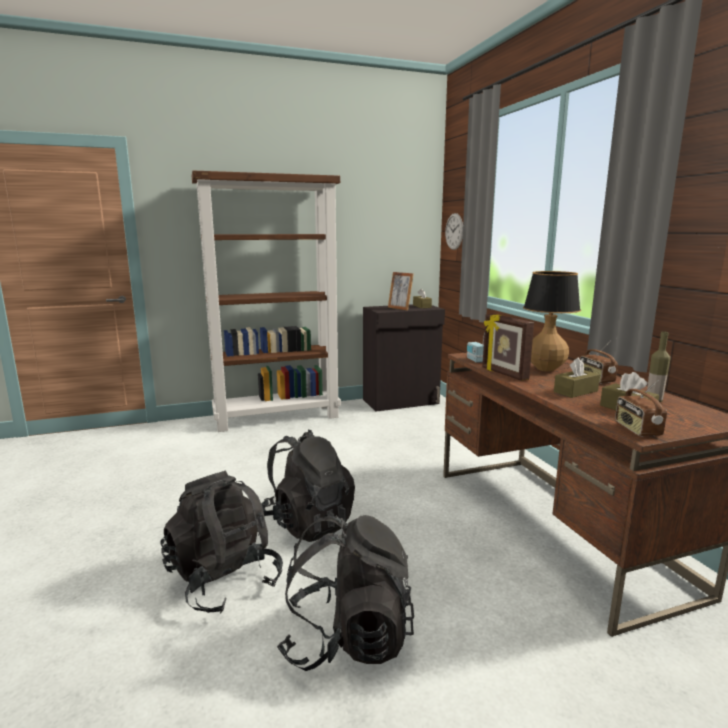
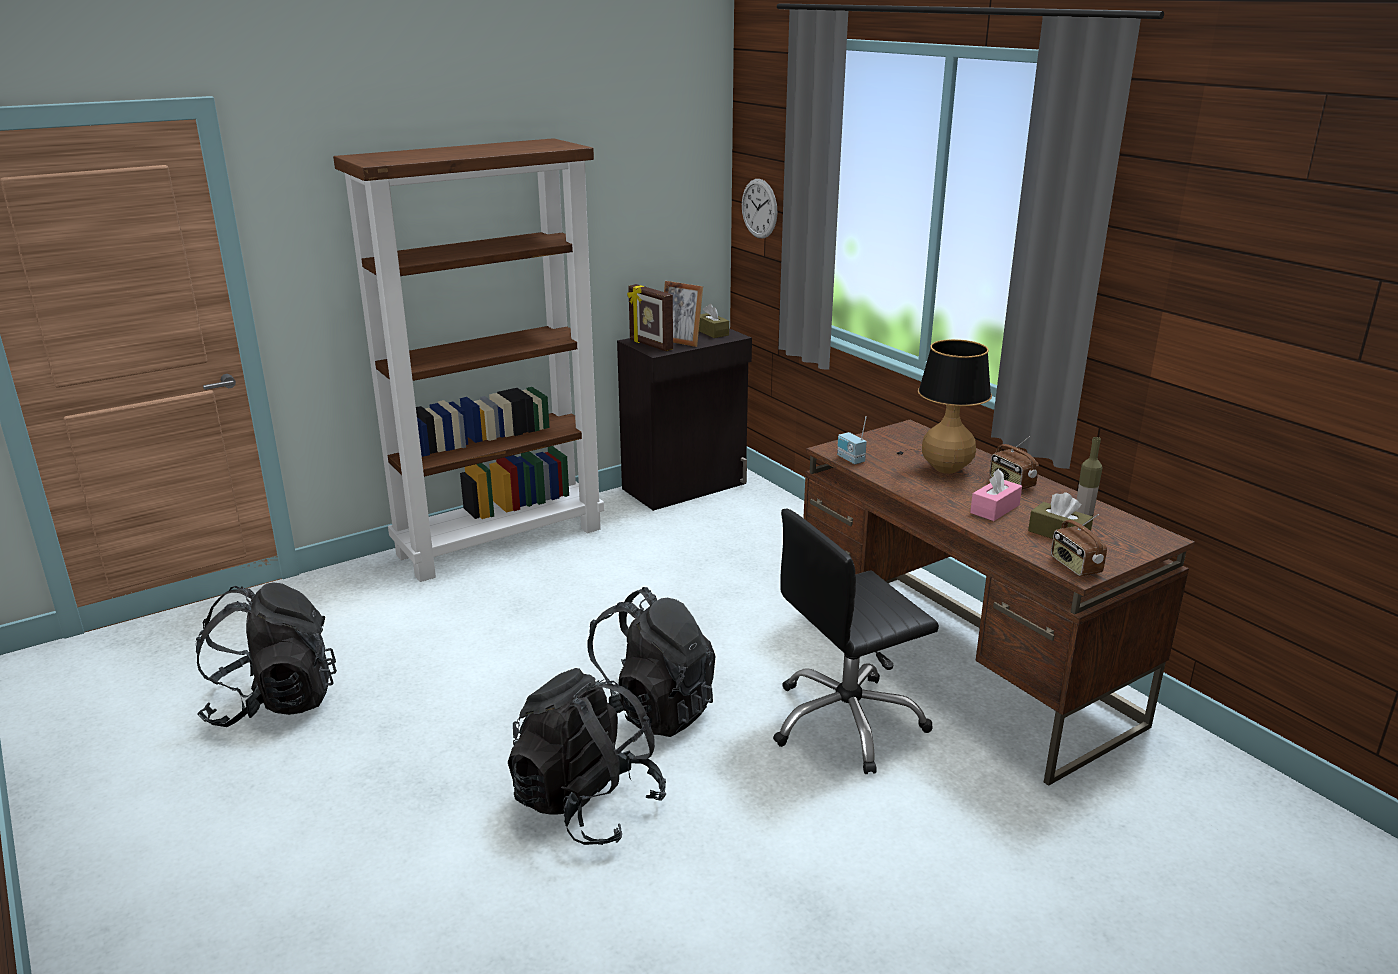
camera: 15 degrees left, 10 degrees up
(347, 638) = (774, 841): black backpack -> black backpack (273, 702)
(448, 553) = (847, 722): none -> black office chair
(503, 374) = (898, 485): picture frame -> picture frame (650, 345)
(575, 391) = (995, 509): brown tissue box -> pink tissue box

